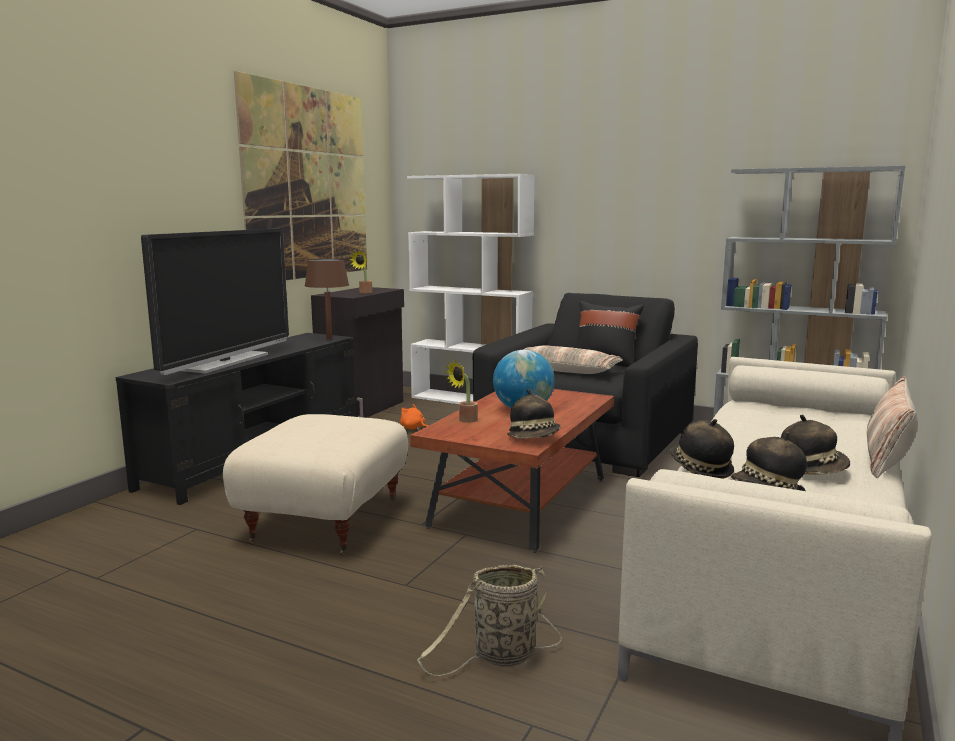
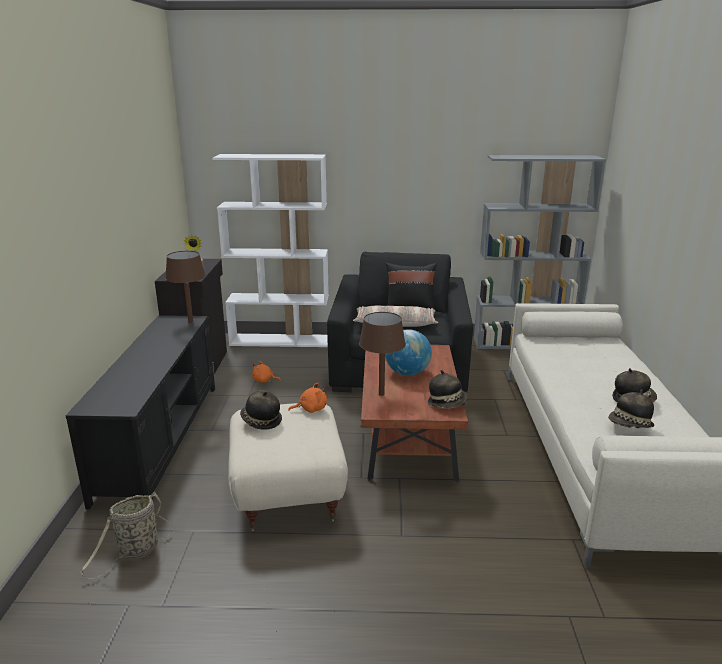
camera: 25 degrees left, 10 degrees up
(225, 362) = (143, 373): television -> none
(308, 184) = (141, 179): picture -> none
(371, 422) = (311, 409): none -> orange plush toy
(465, 420) = (381, 394): potted plant -> brown table lamp
(500, 657) = (511, 573): basket -> basket (136, 552)
(699, 469) = (578, 414): hat -> hat (260, 421)
(887, 455) = (653, 376): pillow -> none

